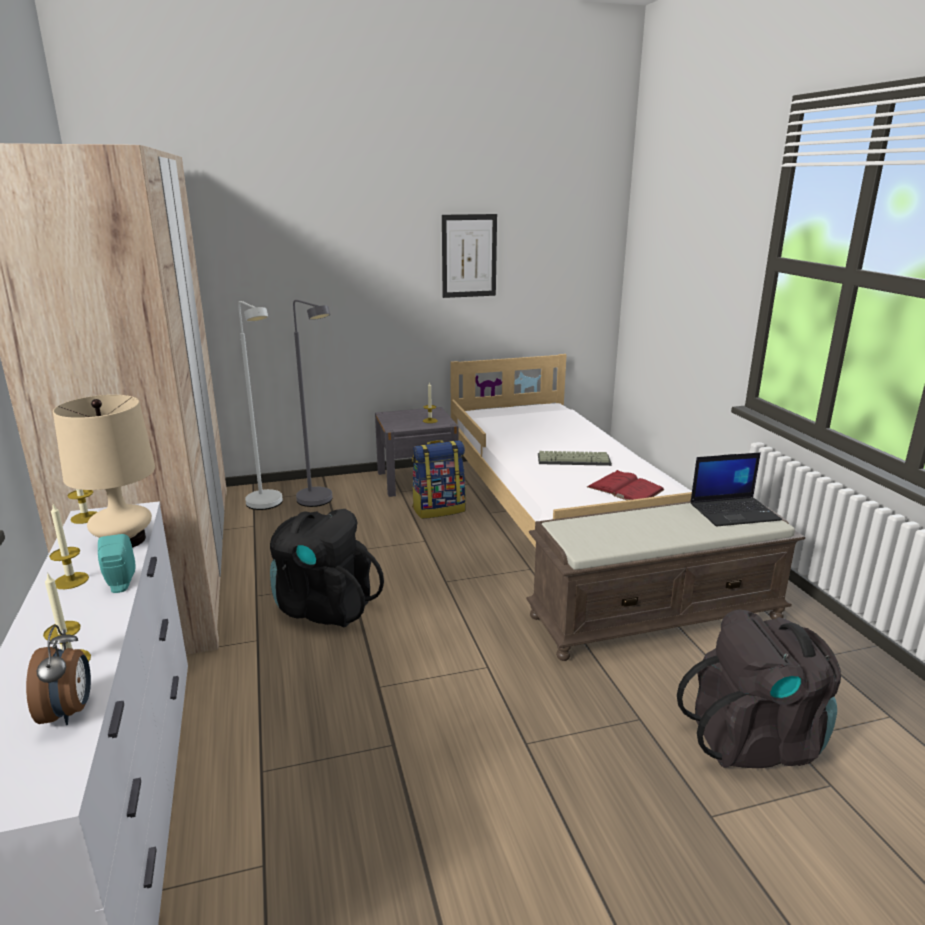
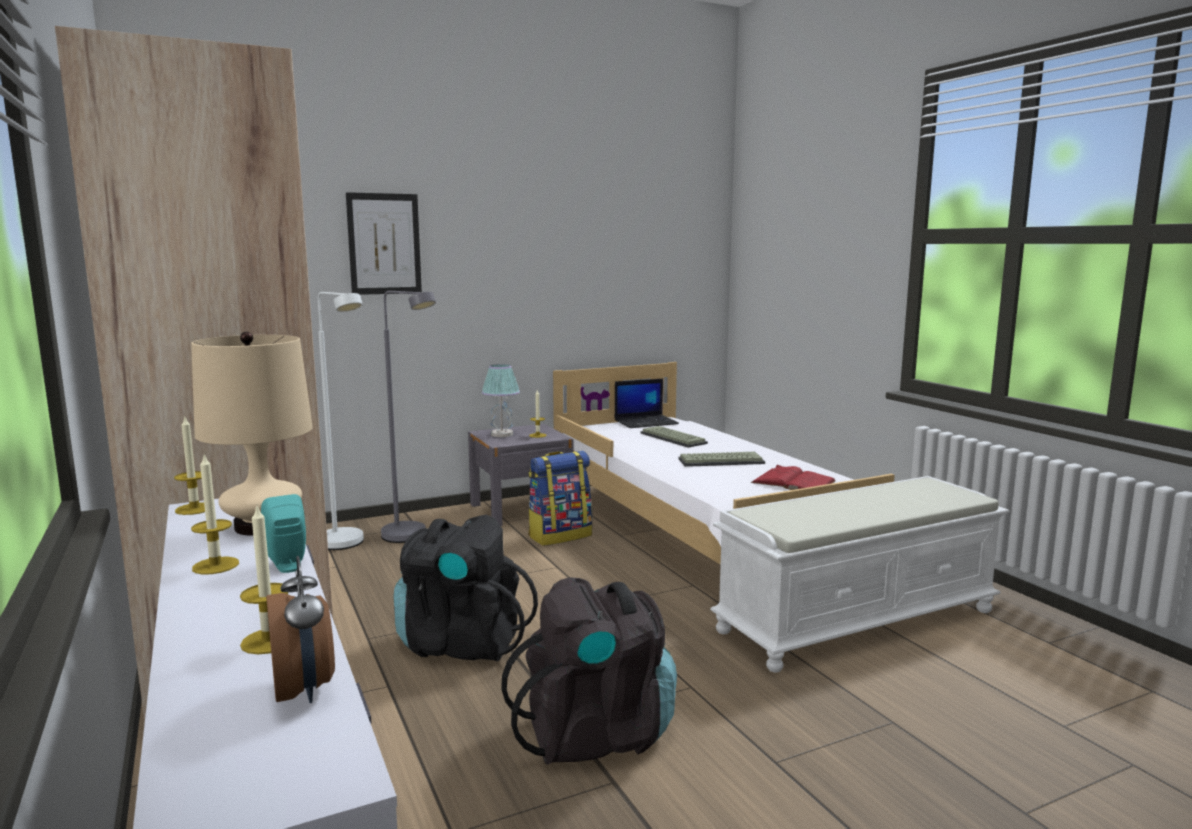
camera: 10 degrees left, 10 degrees down
(400, 418) = (501, 434): none -> table lamp
(469, 256) = (571, 252): picture -> picture (384, 244)
(544, 430) = (671, 438): none -> keyboard
(656, 616) = (857, 619): brown bench -> white bench
(734, 512) = (928, 490): laptop -> laptop (646, 422)
(755, 740) = (1029, 729): black backpack -> black backpack (596, 734)

